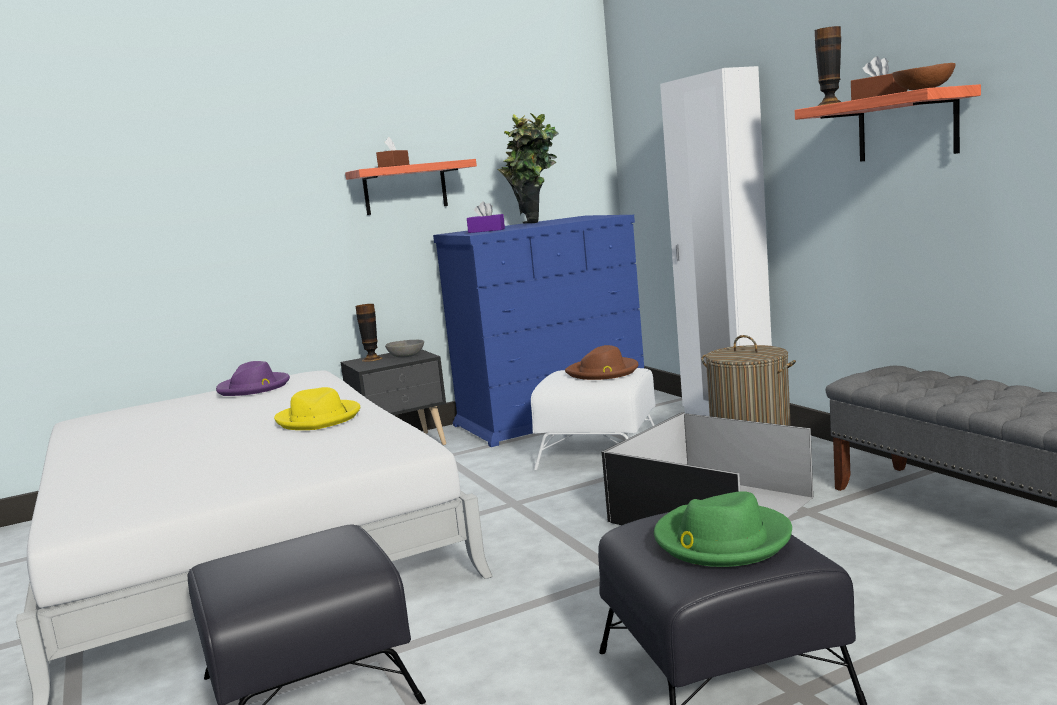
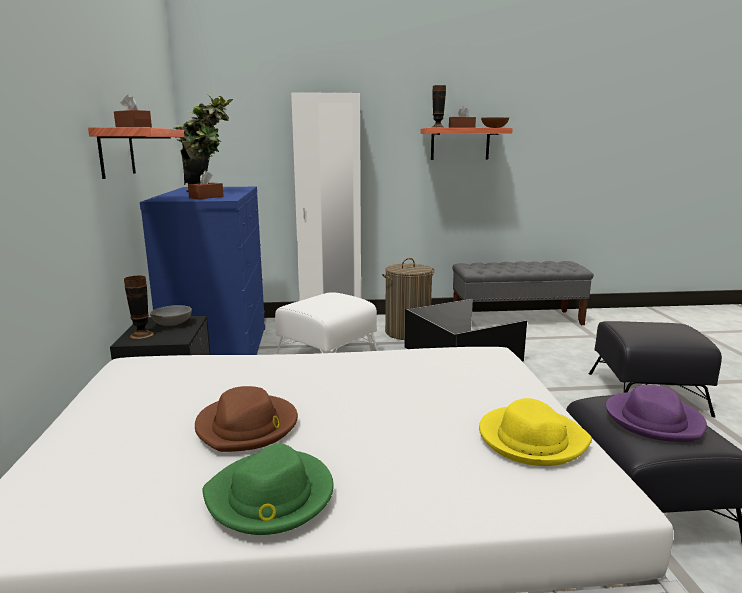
camera: 70 degrees left, 5 degrees up
(254, 387) = (146, 389): purple hat -> purple hat (654, 420)
(319, 419) = (352, 372): yellow hat -> yellow hat (531, 439)
(486, 230) = (206, 197): purple tissue box -> brown tissue box
(603, 372) = (330, 298): brown hat -> brown hat (247, 426)
(721, 540) = (663, 328): green hat -> green hat (270, 496)

